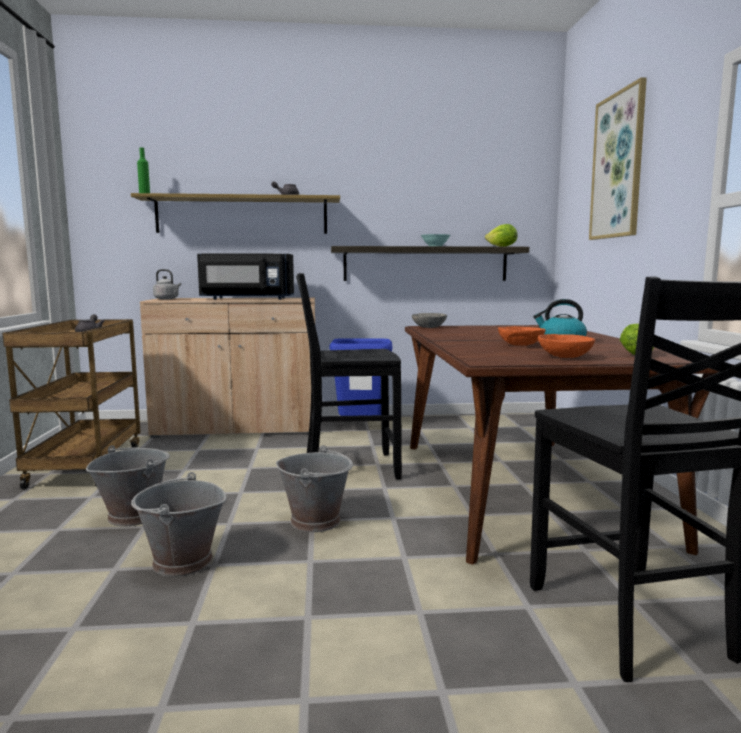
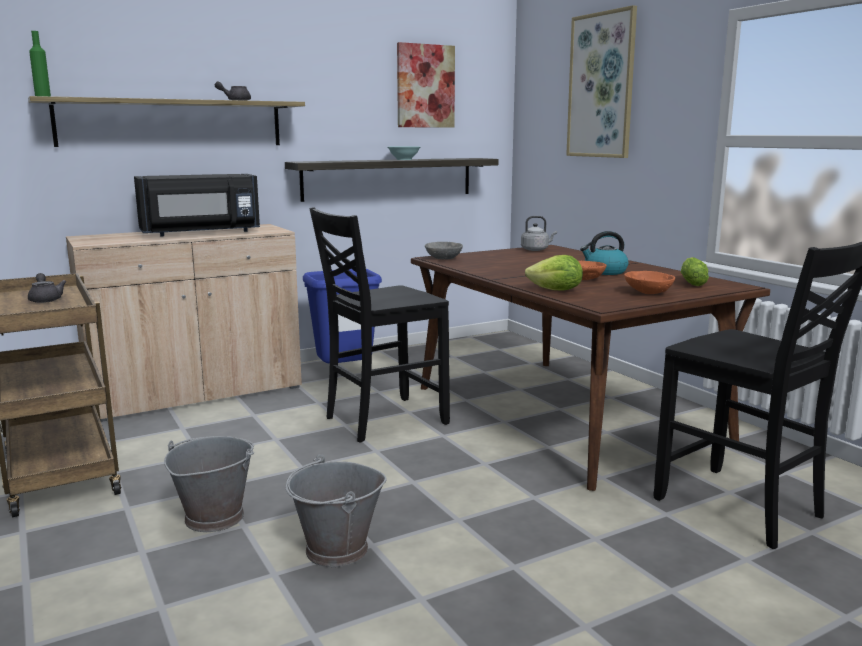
camera: 25 degrees left, 5 degrees up
(167, 299) = (93, 239): grey kettle -> grey kettle (536, 249)
(316, 521) = (417, 481): grey bucket -> none
(464, 183) = (425, 86): none -> picture
(501, 246) = (469, 158): lettuce -> lettuce (556, 291)

